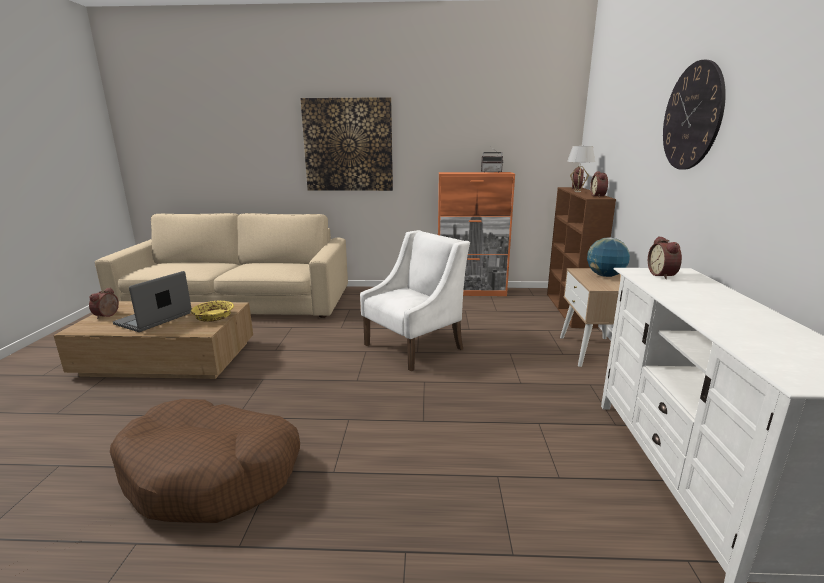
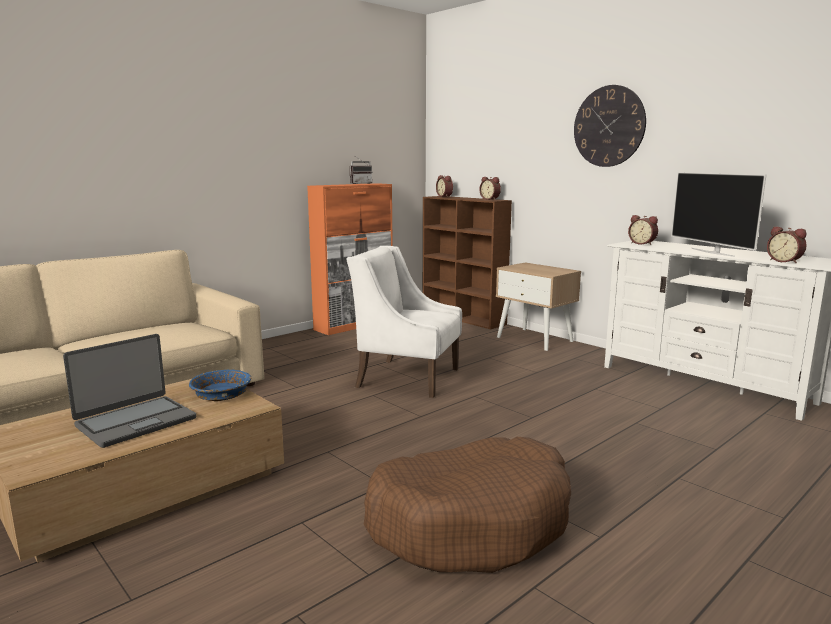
camera: 45 degrees left, 5 degrees down
(108, 315) = (31, 444): alarm clock -> alarm clock (785, 261)
(154, 319) = (135, 422): laptop -> laptop turned 120 degrees counterclockwise
(213, 317) = (221, 395): yellow bowl -> blue bowl
(348, 145) = (194, 152): picture -> none
(414, 346) = (407, 377): white armchair -> white armchair turned 75 degrees counterclockwise
(577, 191) = (458, 198): white table lamp -> none
(605, 276) = (534, 267): globe -> none
(705, 309) = (713, 252): none -> television

